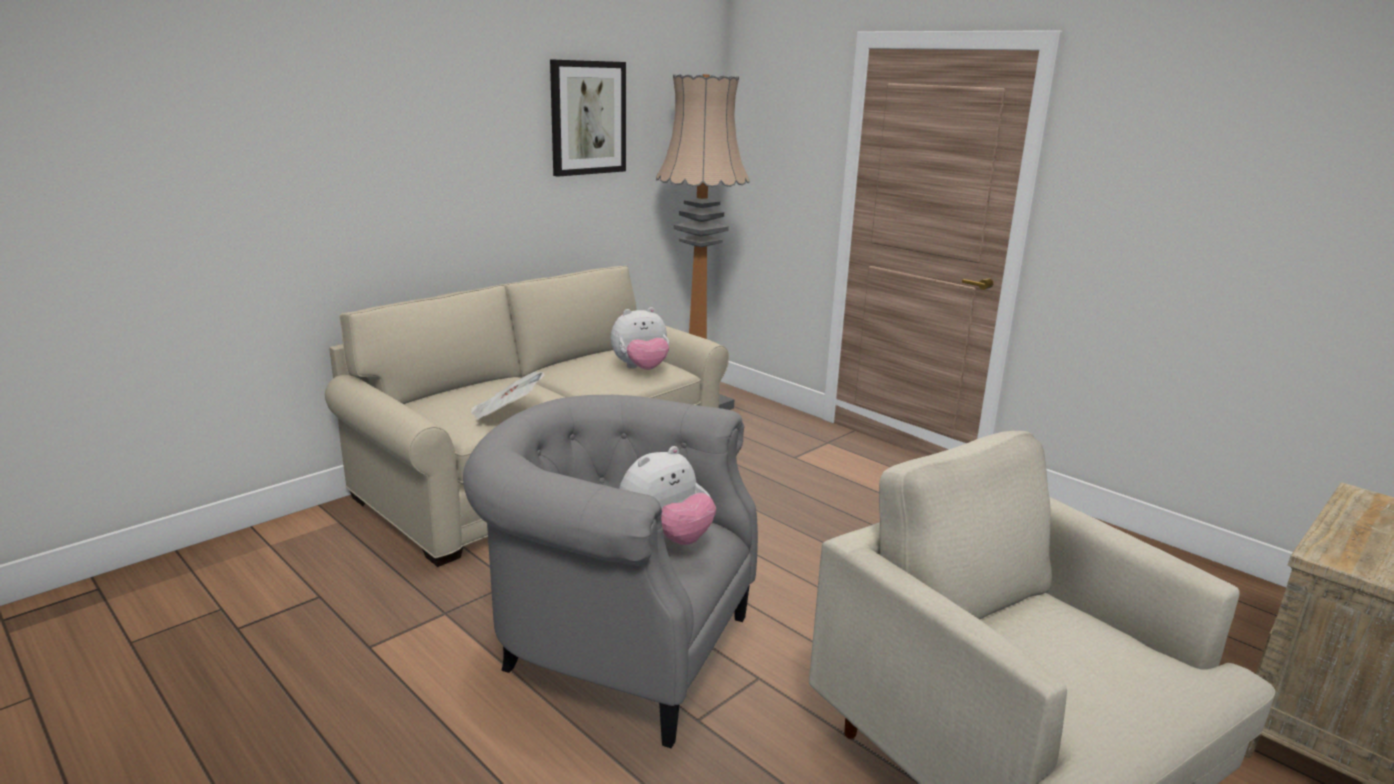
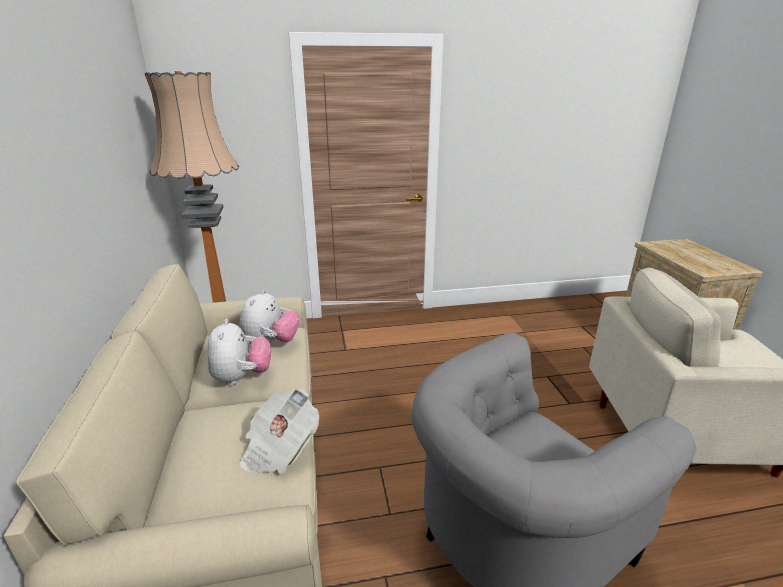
camera: 55 degrees left, 5 degrees up
(588, 118) = (99, 125): picture -> none
(665, 539) = (560, 444): plush toy -> plush toy (241, 377)

